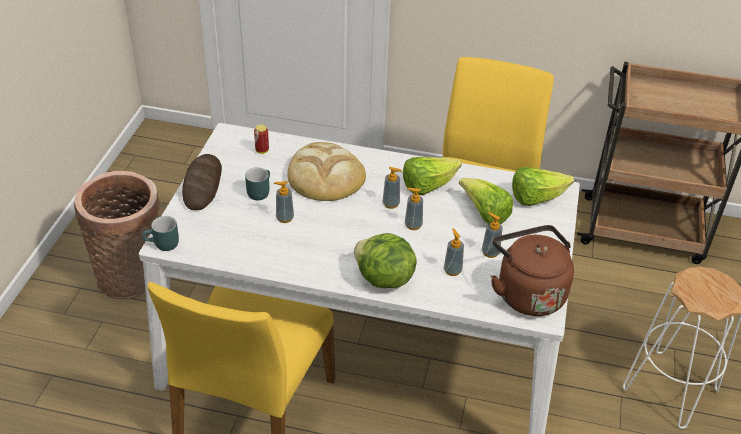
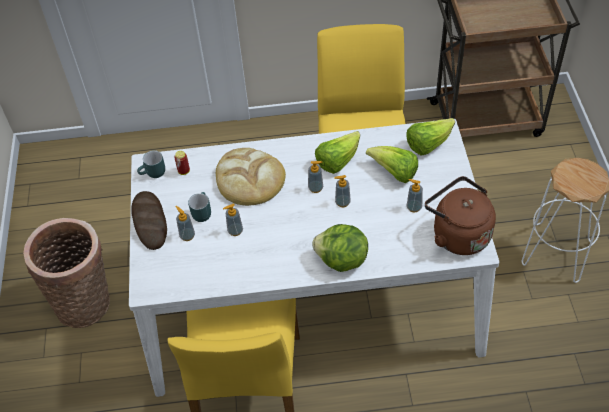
camera: 15 degrees left, 10 degrees up
(163, 245) = (146, 291): turquoise mug -> turquoise mug (154, 174)
(452, 270) = (392, 234): soap dispenser -> soap dispenser (187, 236)

